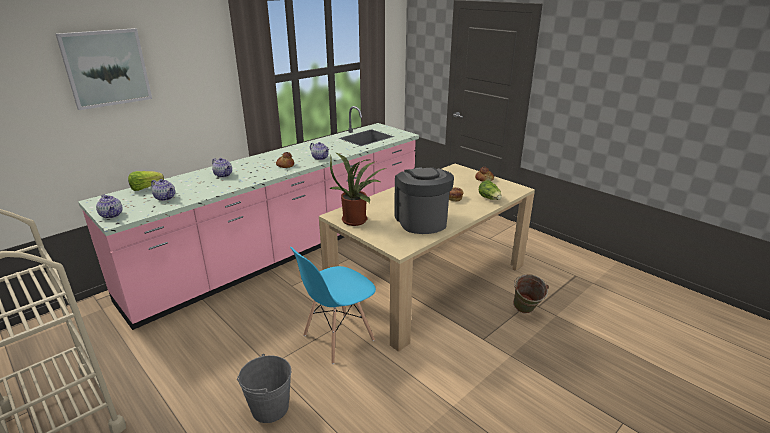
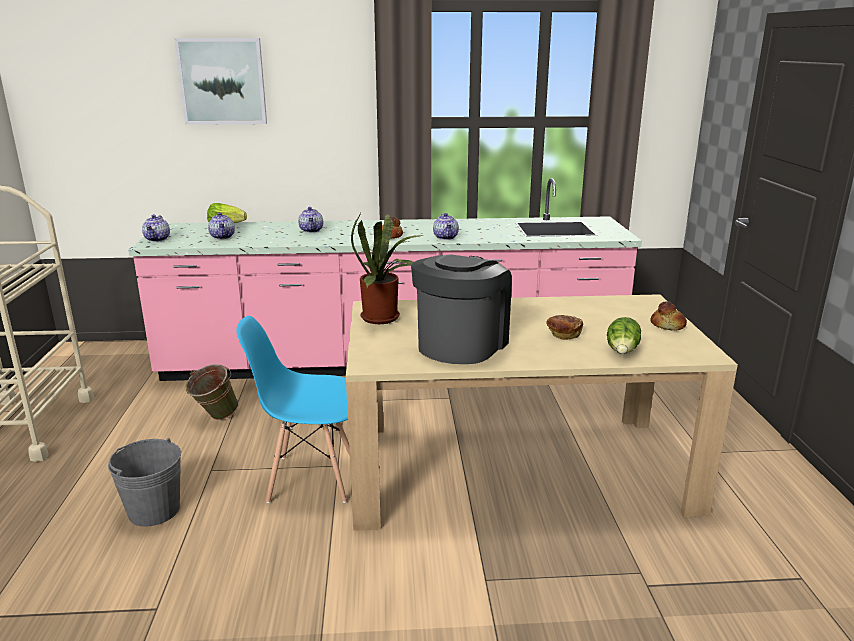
camera: 40 degrees right, 5 degrees down
(525, 312) = (611, 582): green bucket -> green bucket (215, 418)

